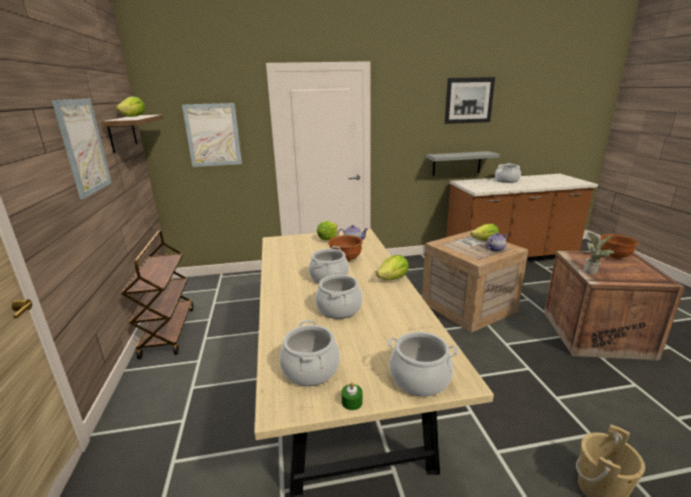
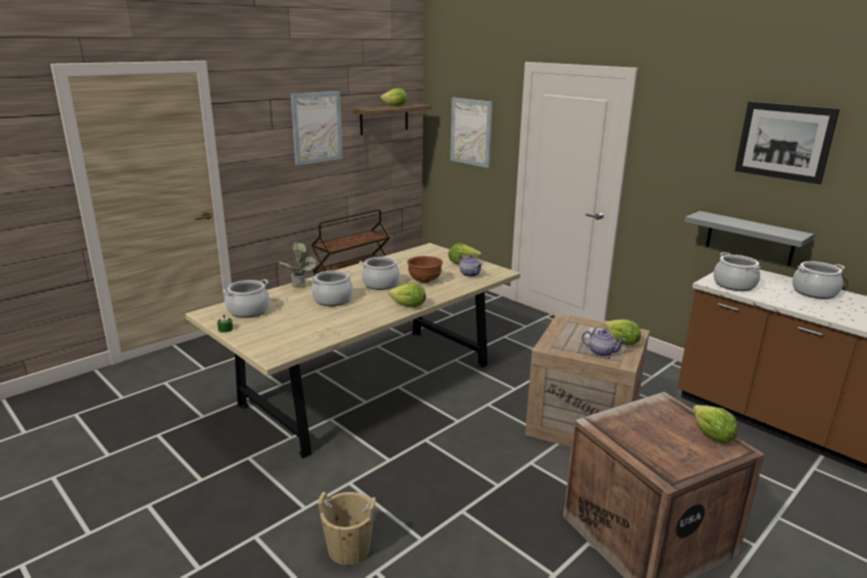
camera: 55 degrees right, 0 degrees up
(420, 379) = (264, 343): cooking pot -> cooking pot (734, 285)
(593, 271) = (621, 421): potted plant -> potted plant (300, 287)
(615, 257) = (711, 436): brown bowl -> lettuce

